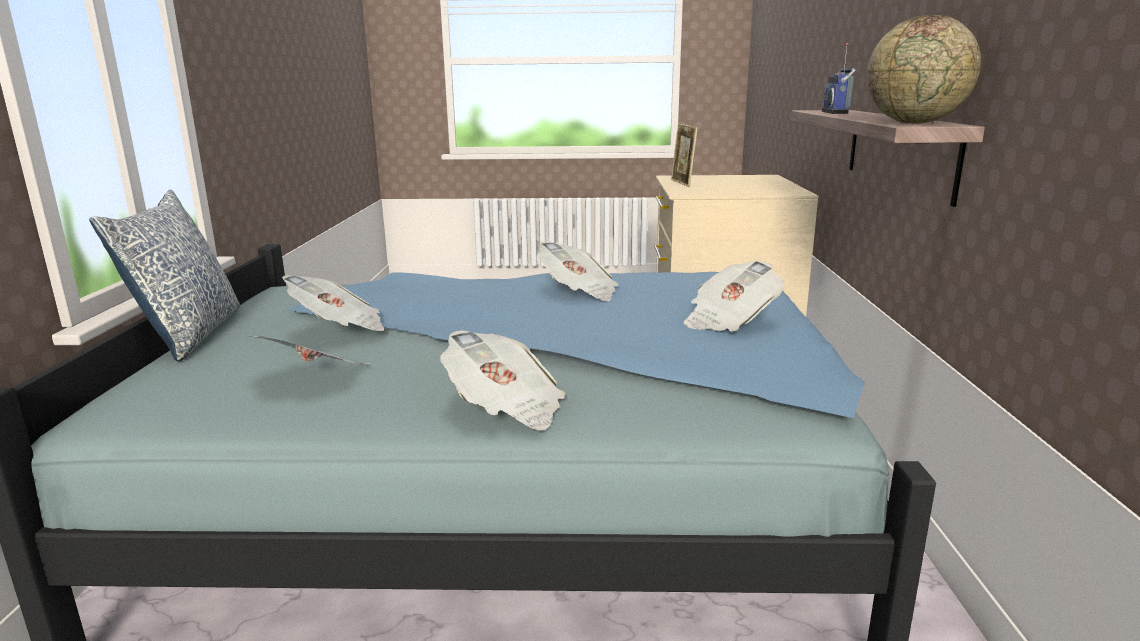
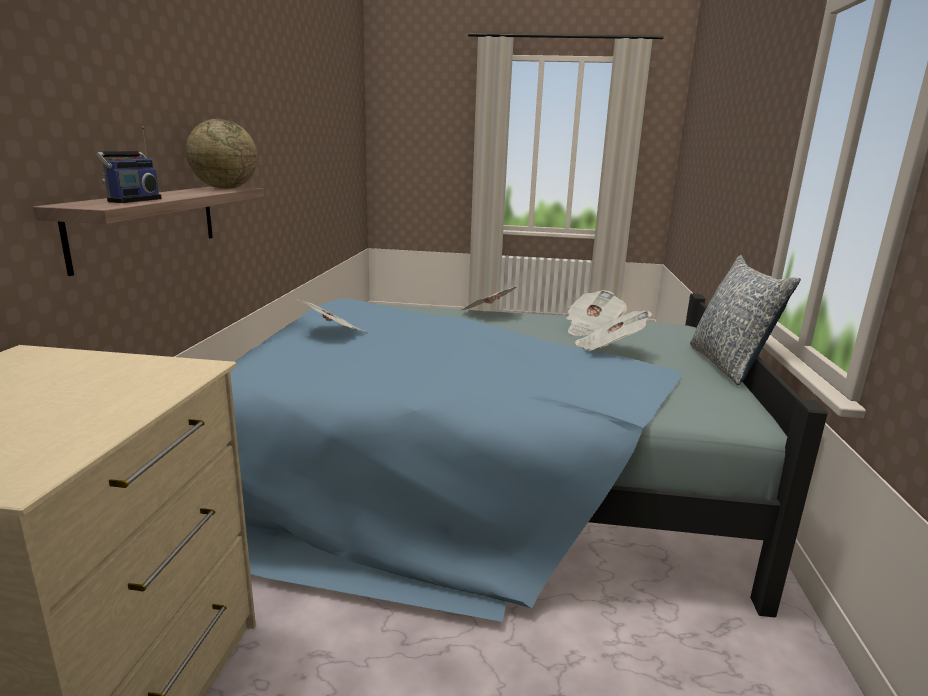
camera: 175 degrees left, 0 degrees up
(579, 292) = (424, 365): newspaper -> none
(682, 183) = (103, 416): picture frame -> none

